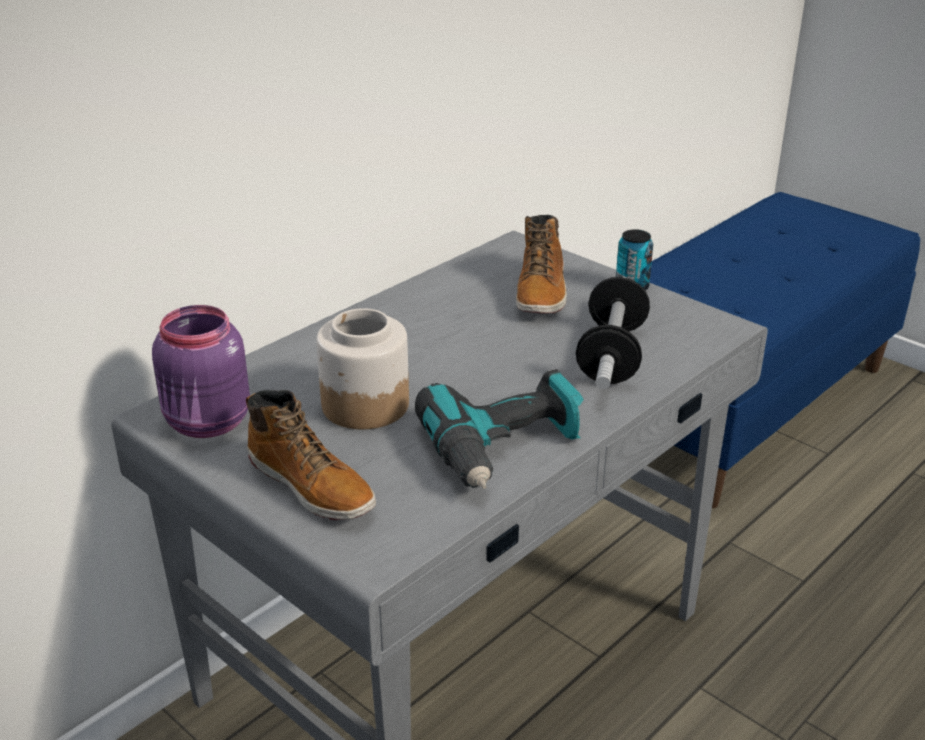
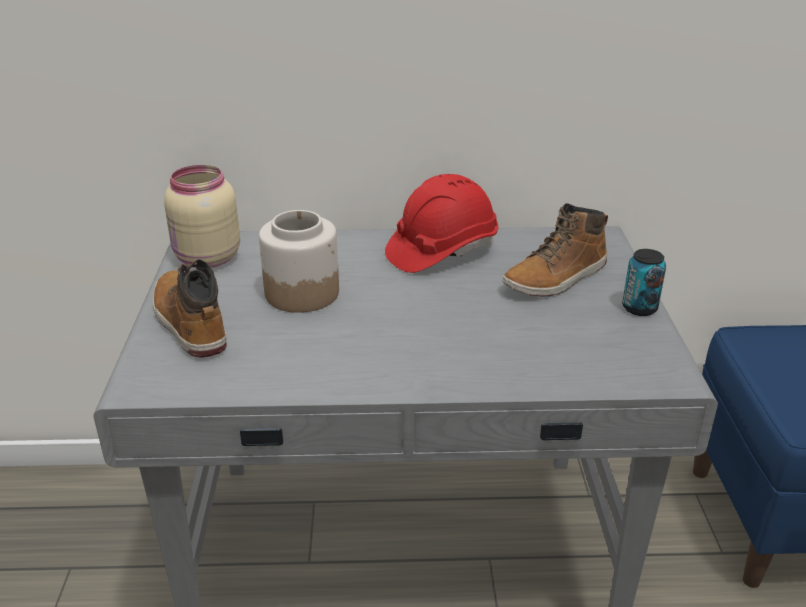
camera: 45 degrees right, 0 degrees up
(208, 423) = (206, 259): purple jar -> beige jar
(312, 485) = (189, 323): boot -> boot turned 150 degrees clockwise
(416, 311) = (441, 251): none -> red hard hat
(505, 449) = (330, 369): power drill -> none
(611, 356) = (525, 349): dumbbell -> none

